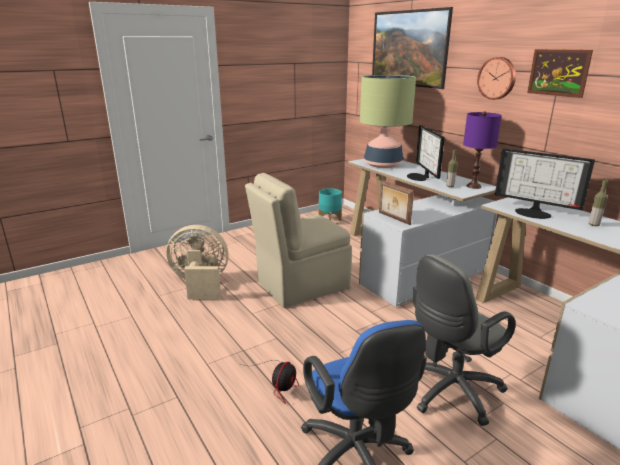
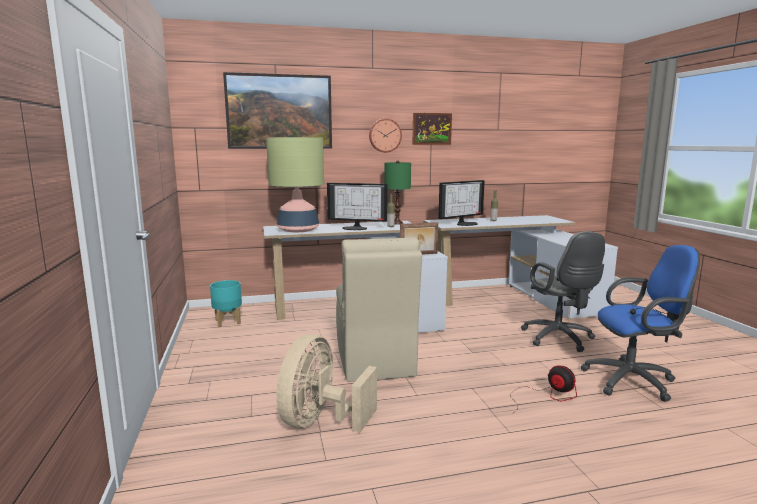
camera: 70 degrees left, 10 degrees down
(473, 186) = (397, 223): purple table lamp -> green table lamp

